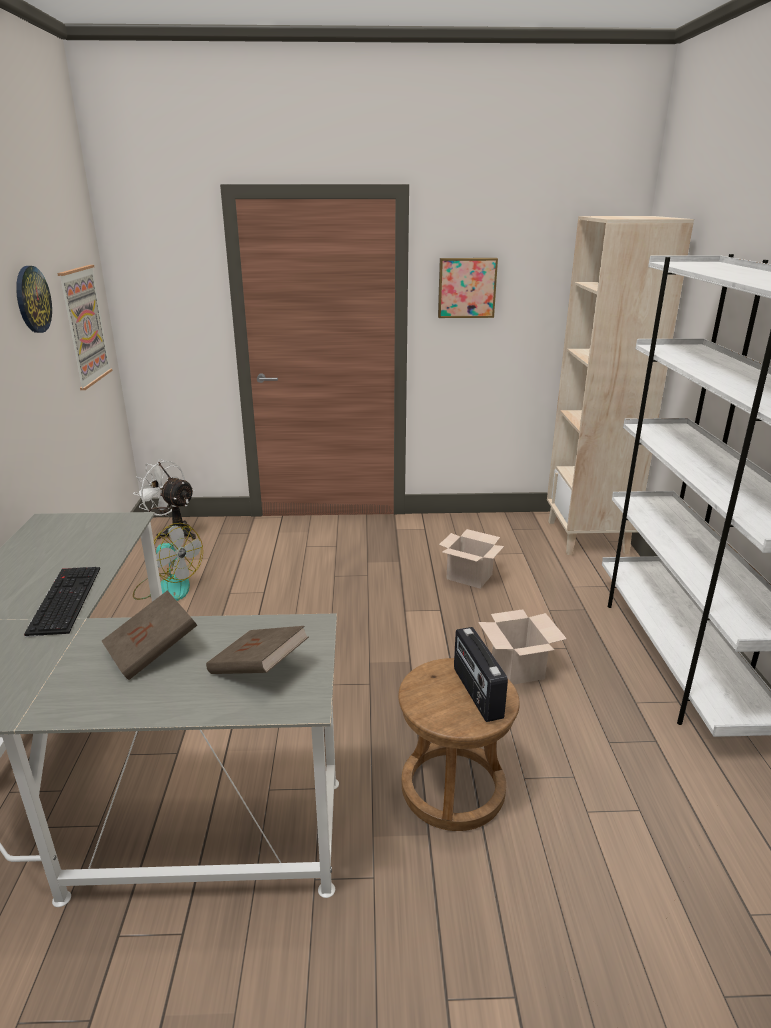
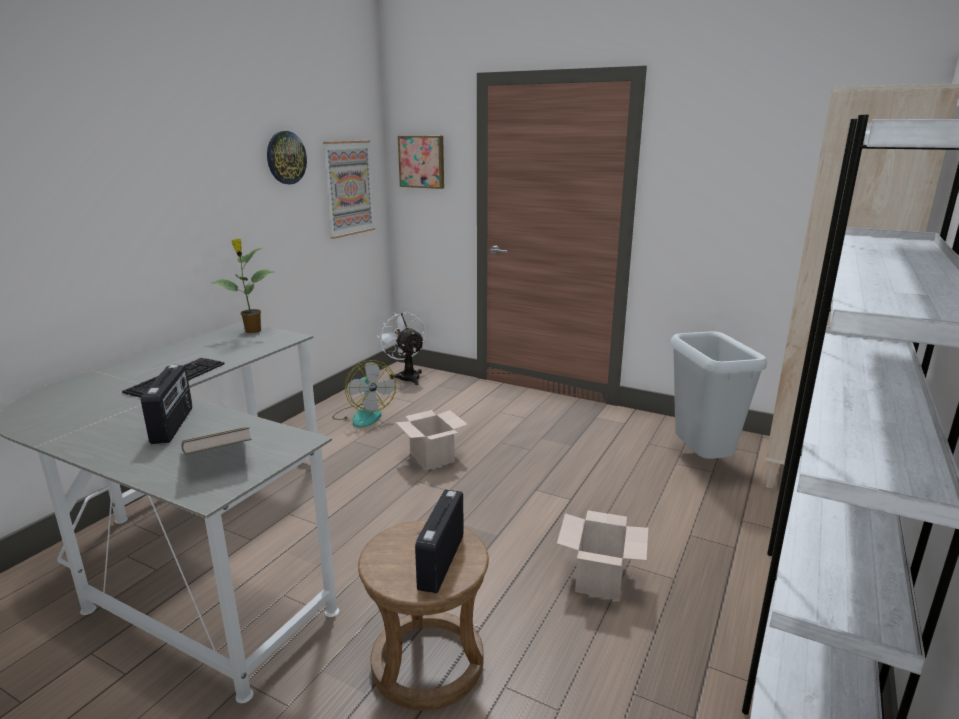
camera: 30 degrees right, 5 degrees down
(71, 522) = (252, 331): none -> potted plant
(152, 651) = (173, 425): brown book -> radio
(466, 287) = (700, 173): picture -> picture (422, 161)
(470, 577) = (631, 478): cardboard box -> cardboard box (433, 458)
(509, 546) = (702, 461): none -> grey trash can

